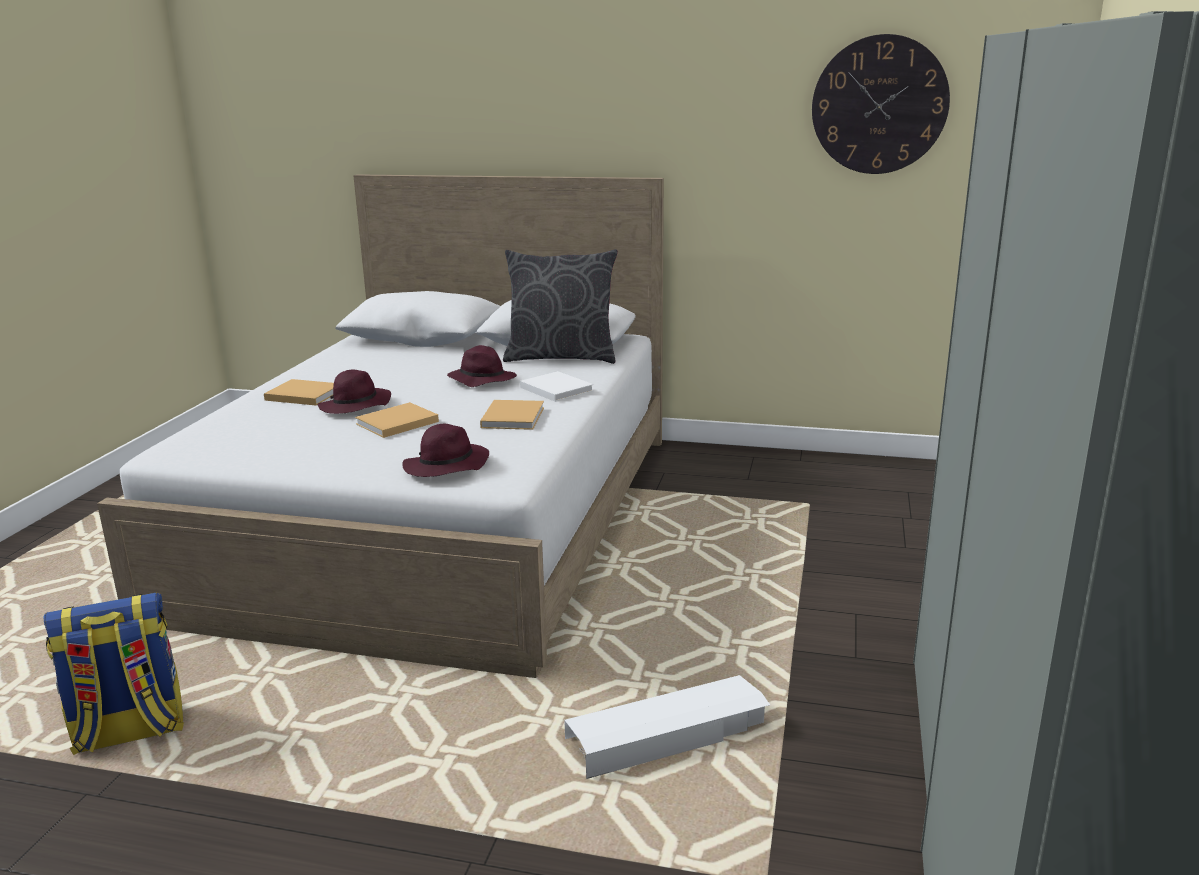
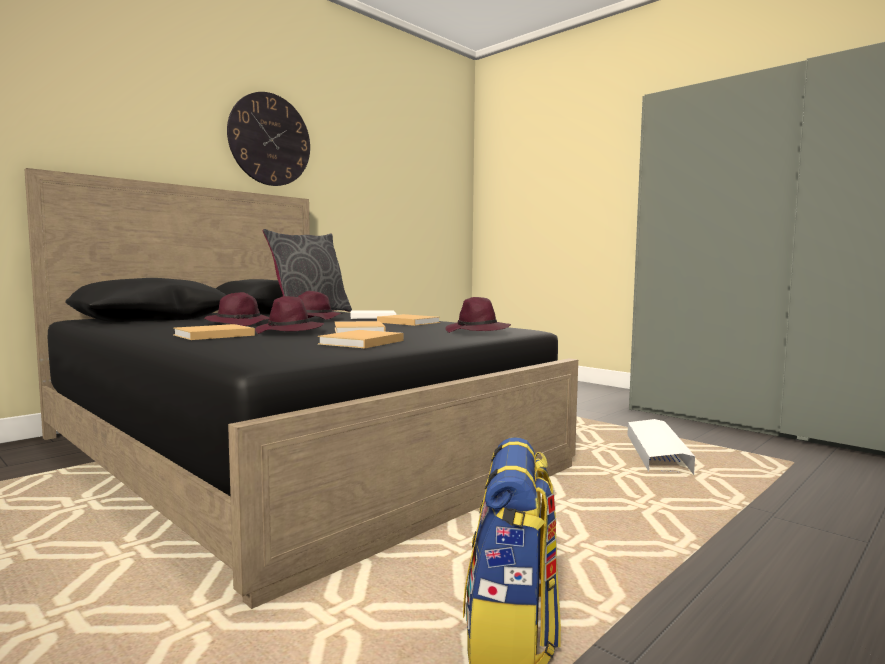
camera: 60 degrees left, 15 degrees down
(294, 449) = (360, 342): none -> beige book
(409, 371) = (240, 323): none -> purple hat
(443, 517) = (292, 451): white bed -> black bed
(879, 105) = (405, 171): wall clock -> wall clock (270, 139)

